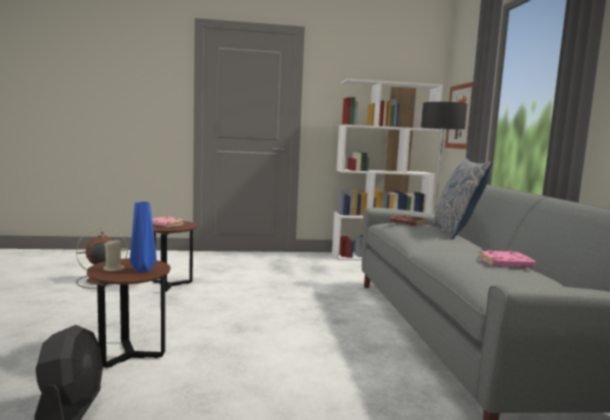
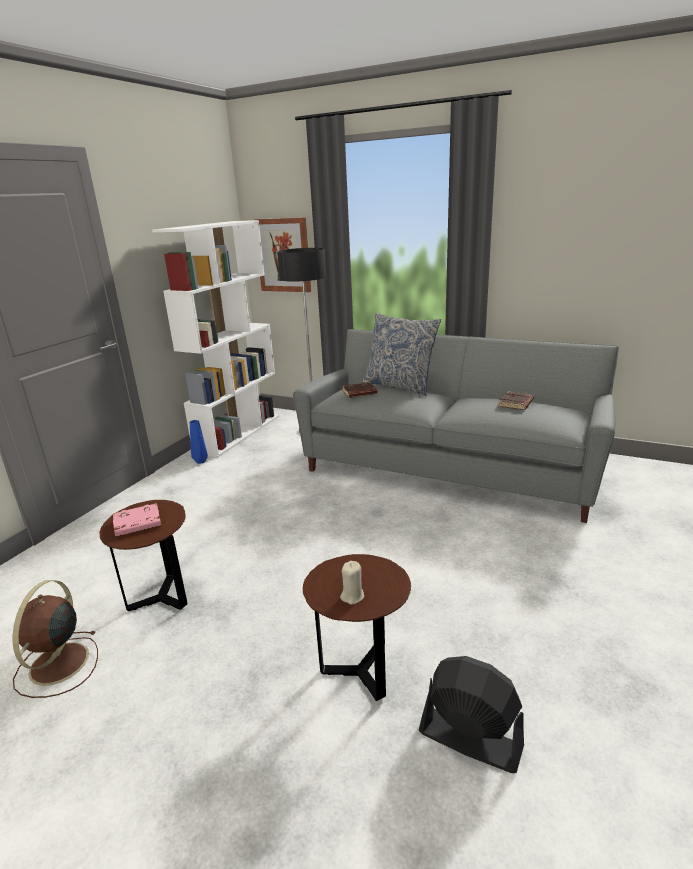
camera: 55 degrees left, 15 degrees up
(142, 270) = (369, 575): blue vase -> blue vase (200, 461)
(505, 263) = (516, 404): pink book -> brown book

